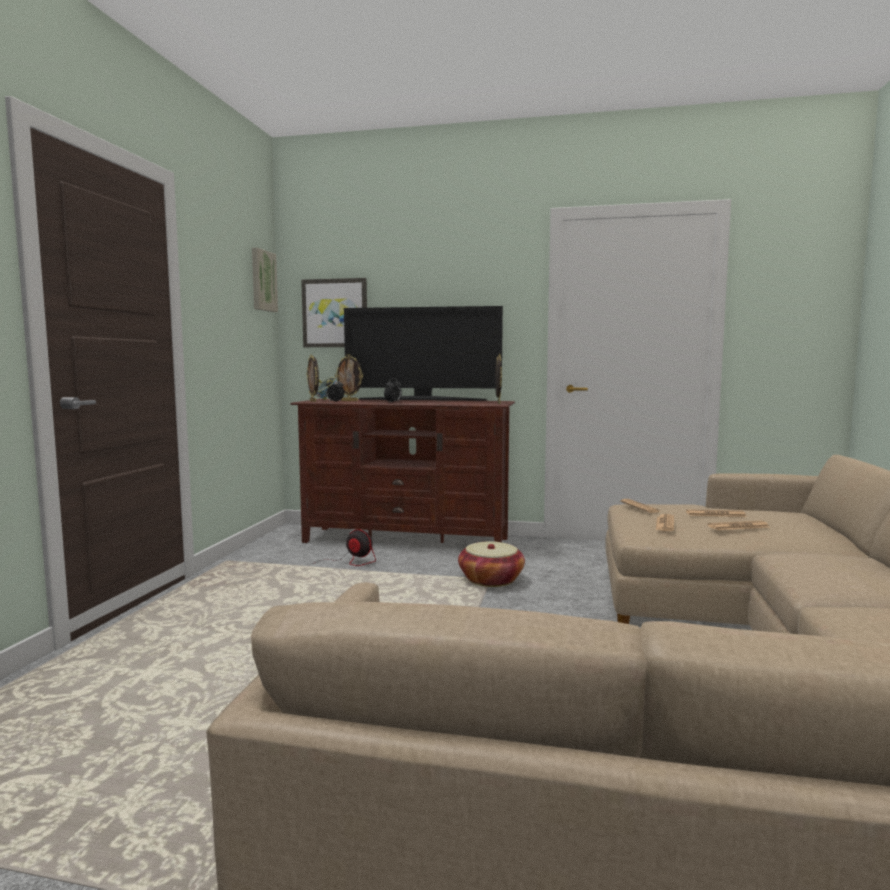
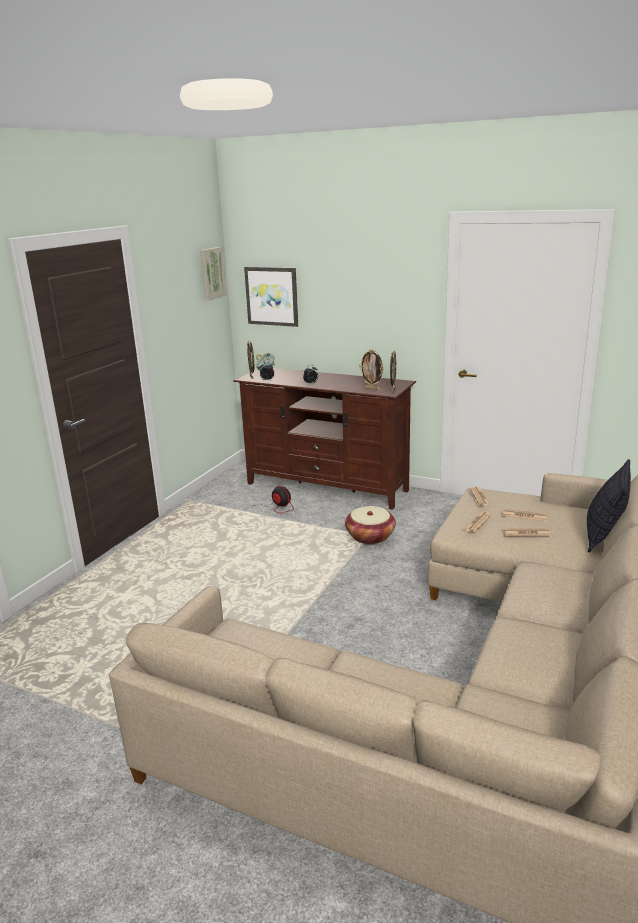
camera: 15 degrees right, 15 degrees up
(349, 401) = (280, 377): picture frame -> picture frame (372, 388)
(423, 400) = (340, 377): television -> none
(827, 526) = (603, 537): none -> pillow

